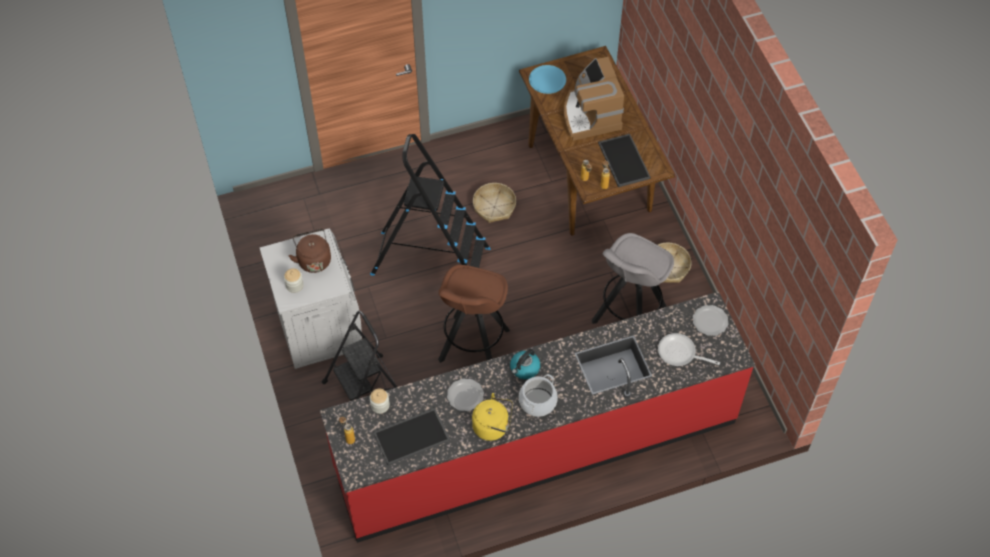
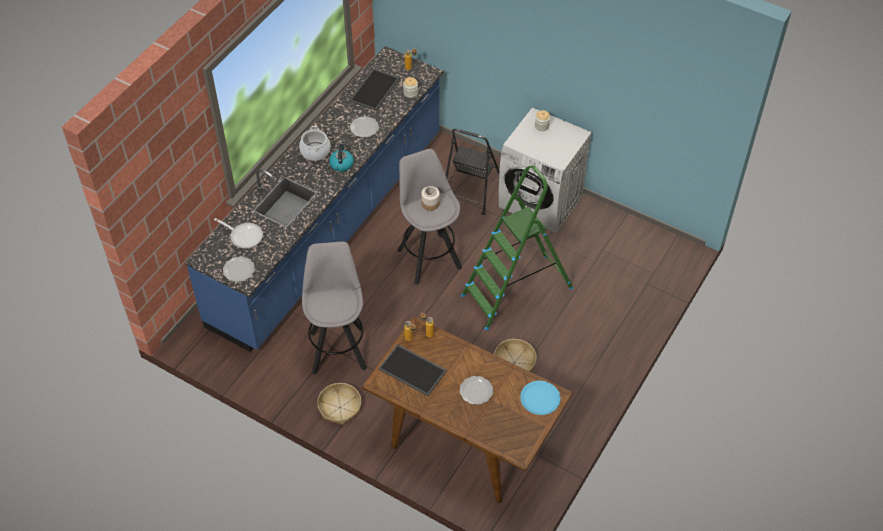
camera: 140 degrees right, 5 degrees down
(313, 259) = (549, 147): brown kettle -> none
(431, 261) = (516, 292): black step ladder -> green step ladder
(471, 291) = (430, 203): none -> jar
(473, 347) = (428, 257): brown stool -> grey stool
(493, 426) = (330, 123): yellow kettle -> none
(536, 445) = (330, 228): red counter -> blue counter
(590, 115) = (475, 391): coffee machine -> plate
(680, 353) = (244, 236): frying pan -> frying pan turned 45 degrees clockwise

